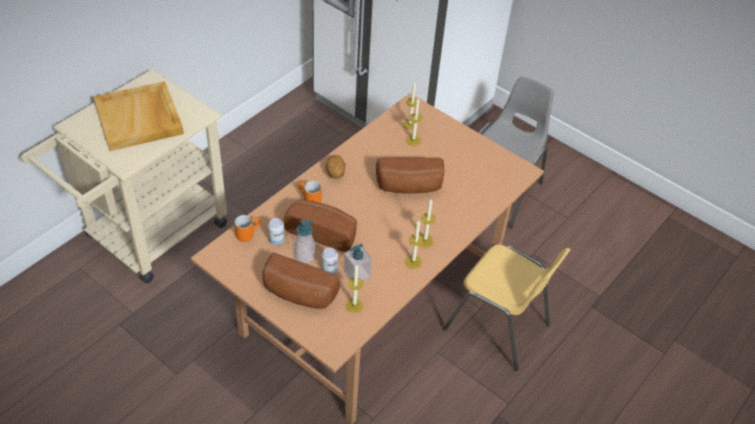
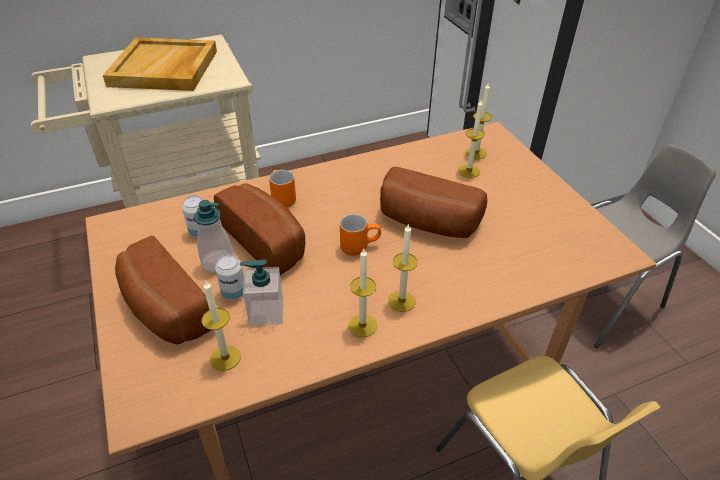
camera: 30 degrees right, 5 degrees down
(247, 233) = (174, 212): orange mug -> orange mug (359, 246)
(335, 174) = (337, 179): potato -> none

